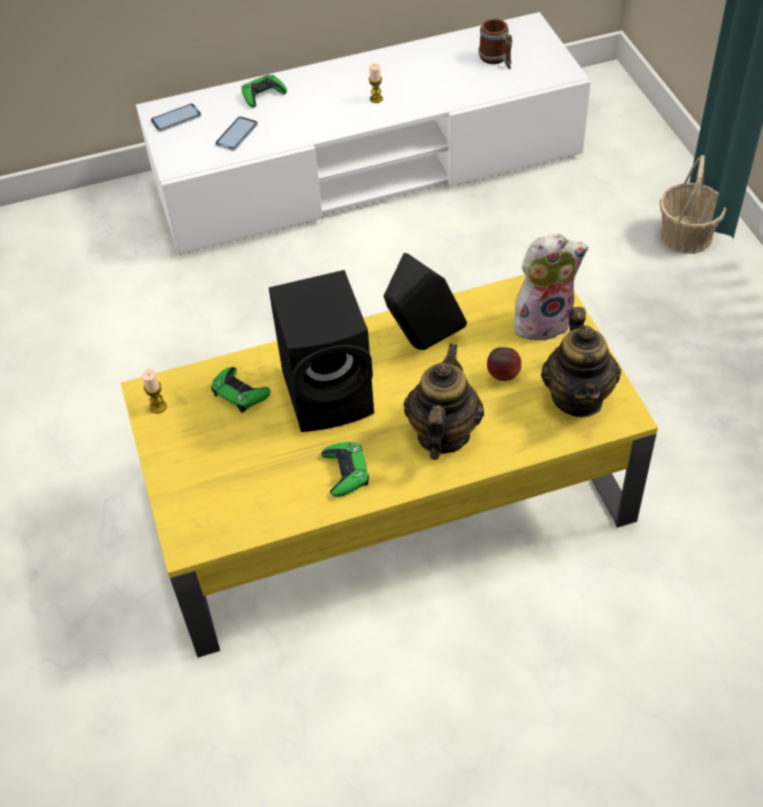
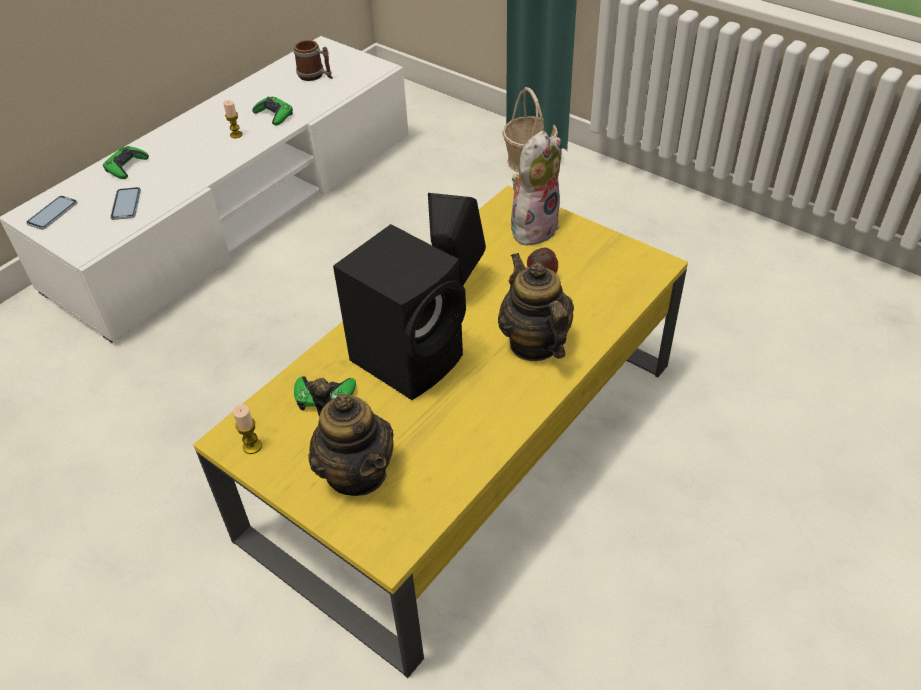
camera: 35 degrees left, 5 degrees down
(346, 472) = (481, 413): green game controller -> green game controller (274, 115)
(578, 397) = (612, 268): teapot -> teapot (357, 472)

